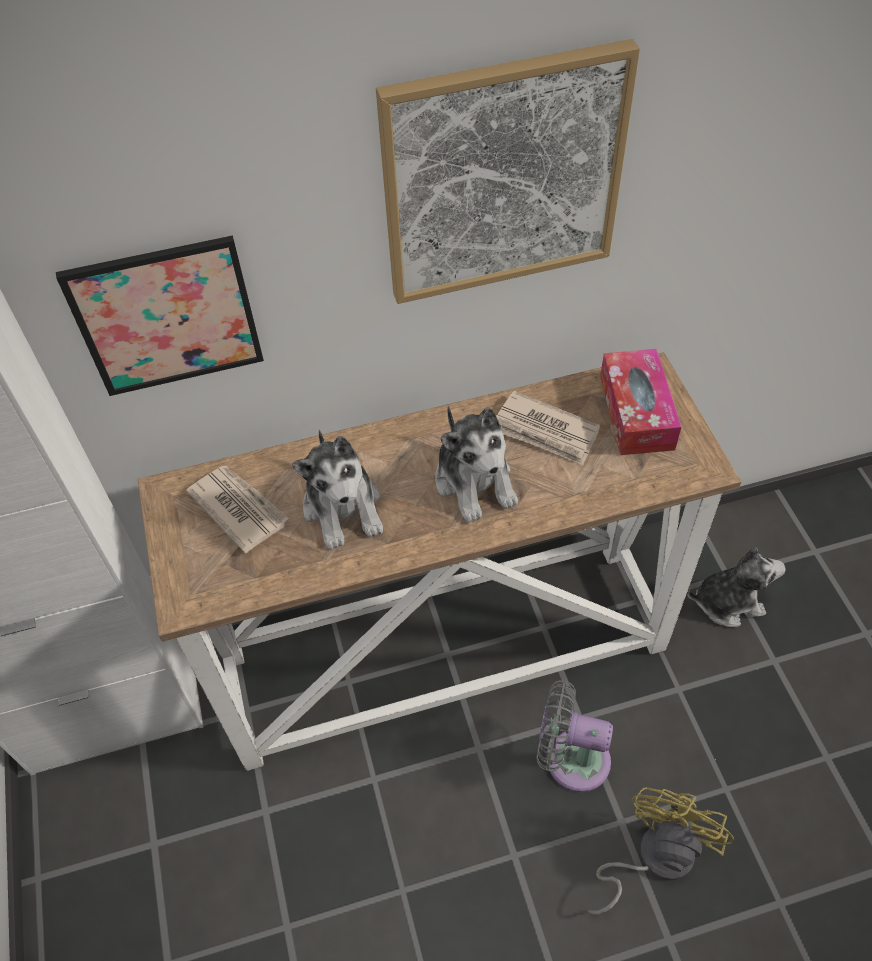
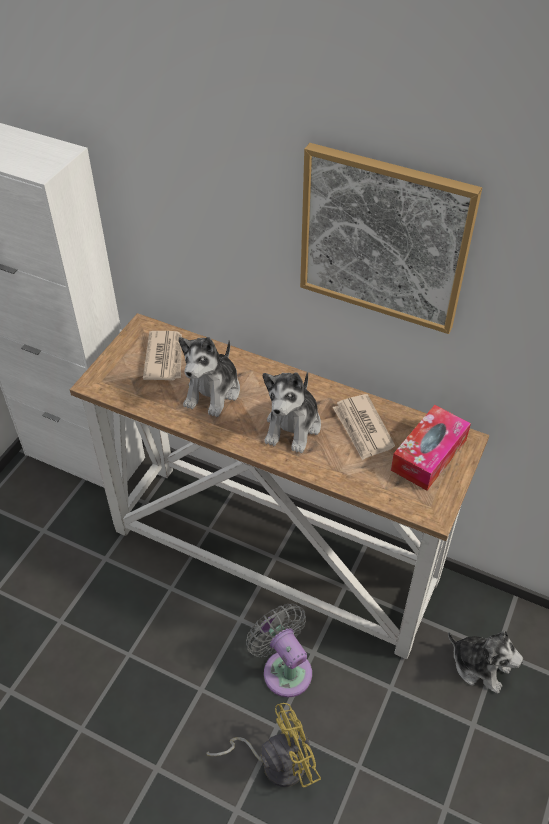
camera: 40 degrees right, 5 degrees down
(167, 317) = (173, 223): picture -> none

